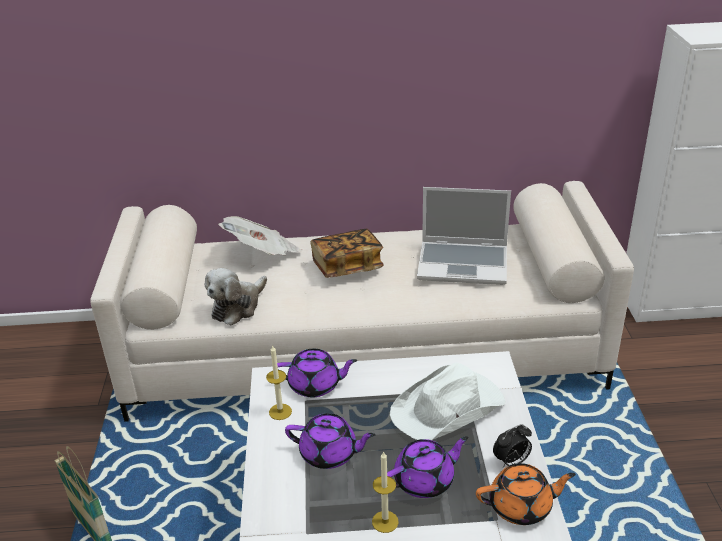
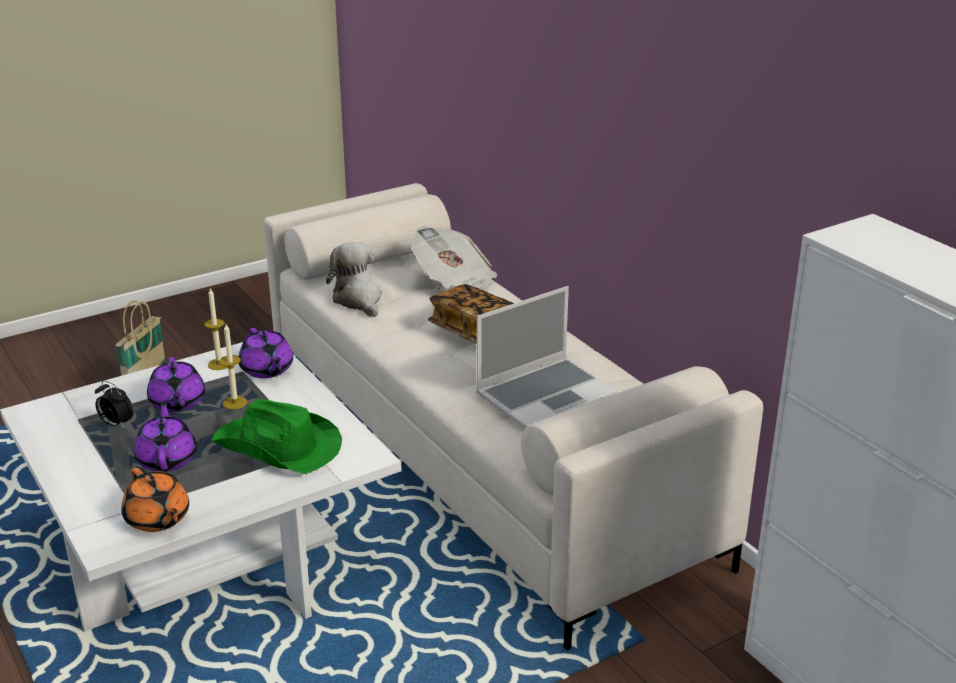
camera: 60 degrees right, 5 degrees down
(238, 306) = (358, 300): plush toy -> plush toy turned 60 degrees clockwise
(385, 521) = (106, 451): candle -> candle (235, 403)
(425, 480) = (167, 459): purple teapot -> purple teapot turned 135 degrees counterclockwise
(449, 408) = (278, 447): white hat -> green hat
(464, 264) = (546, 395): laptop -> laptop turned 105 degrees counterclockwise
(511, 462) = (218, 500): alarm clock -> alarm clock (116, 424)

